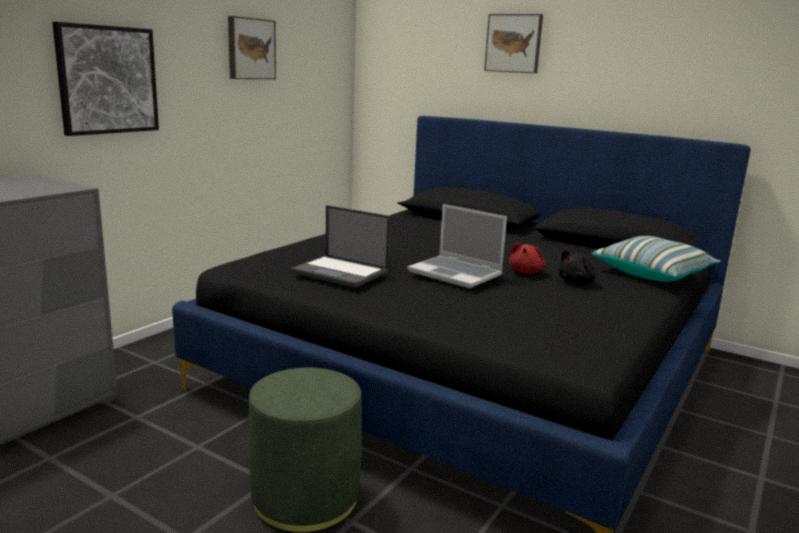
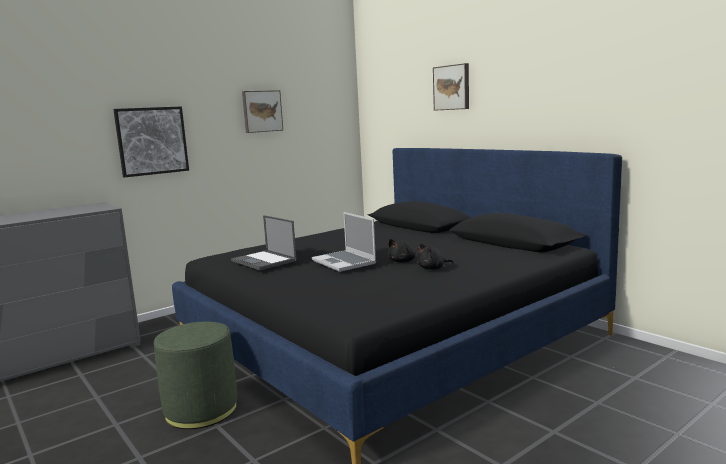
camera: 20 degrees right, 5 degrees down
(526, 272) = (403, 261): red plush toy -> black plush toy
(653, 274) = (509, 263): pillow -> none

